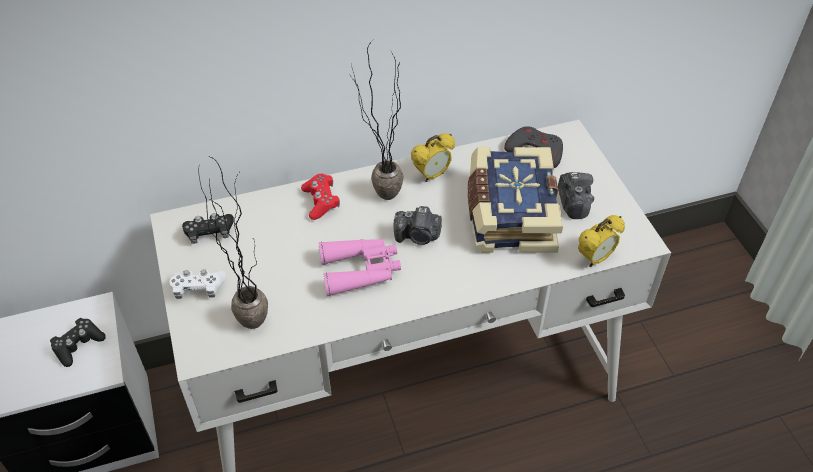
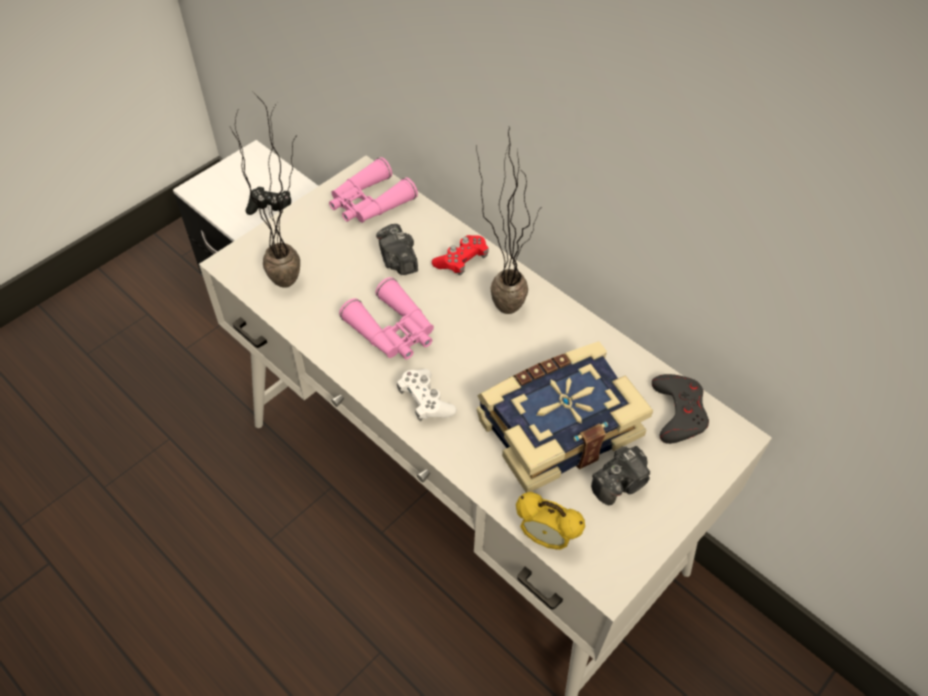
camera: 60 degrees right, 5 degrees up
(198, 288) = (302, 227): white game controller -> white game controller (425, 401)
(209, 233) = (369, 203): black game controller -> pink binoculars
(418, 236) = (468, 357): camera -> camera (398, 261)
(432, 175) = (563, 332): alarm clock -> none

